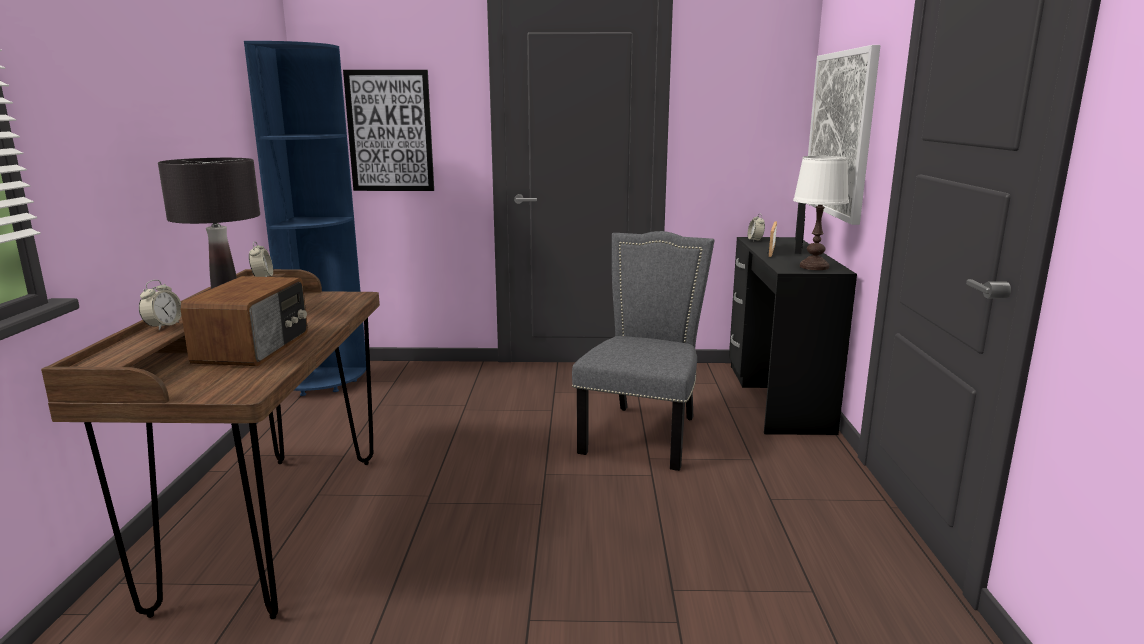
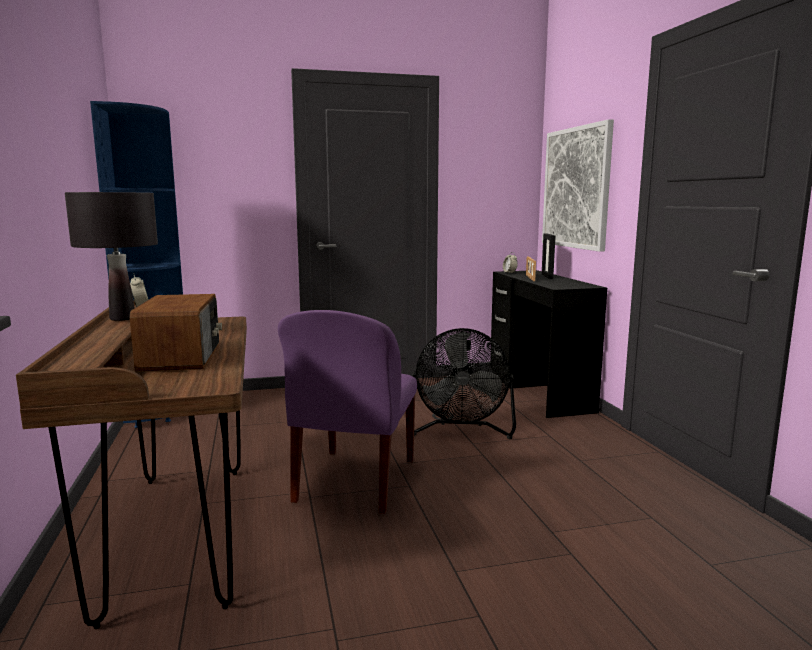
camera: 15 degrees left, 5 degrees down
(163, 326) = (93, 341): alarm clock -> none
(390, 131) = (206, 189): picture -> none
(483, 491) = (354, 482): none -> purple chair
(642, 437) = (457, 429): grey chair -> black fan
(814, 267) = (573, 285): white table lamp -> none

